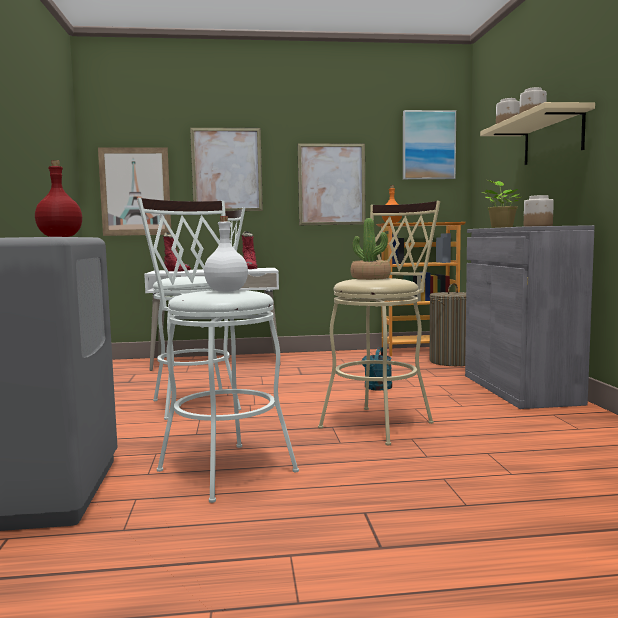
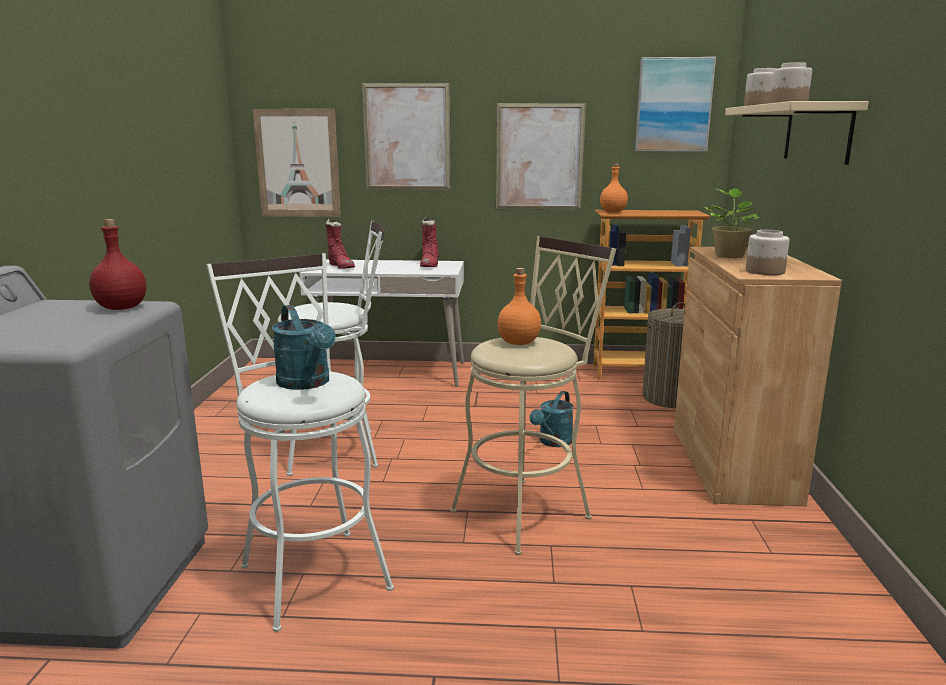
camera: 10 degrees right, 10 degrees up
(226, 291) = (307, 383): white bottle -> turquoise watering can
(370, 278) = (519, 342): potted plant -> orange bottle
(520, 389) = (732, 463): grey cabinet -> brown cabinet

